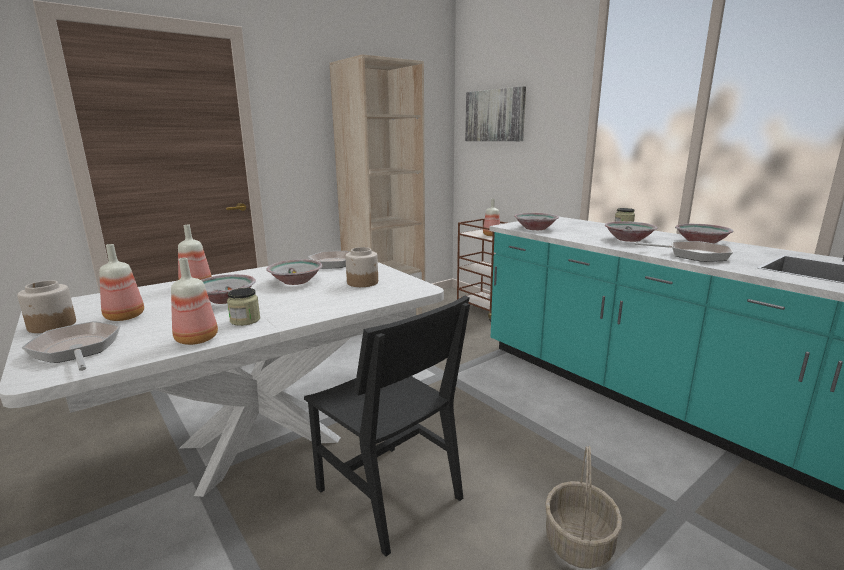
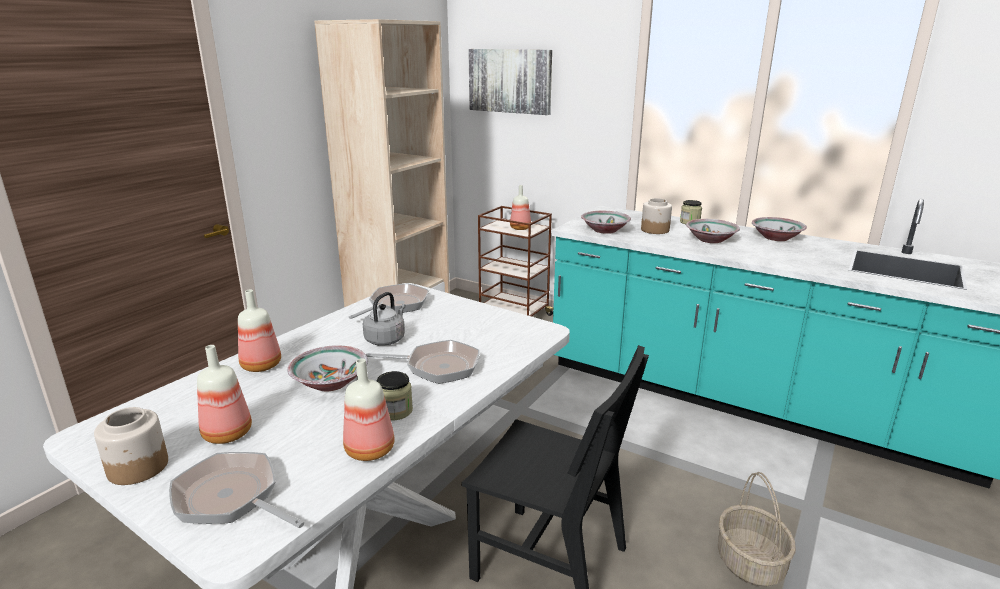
camera: 20 degrees left, 5 degrees up
(296, 281) = (386, 339): bowl -> grey kettle
(363, 282) = (470, 330): jar -> jar (655, 230)
(693, 255) = (786, 258): frying pan -> frying pan (437, 366)

